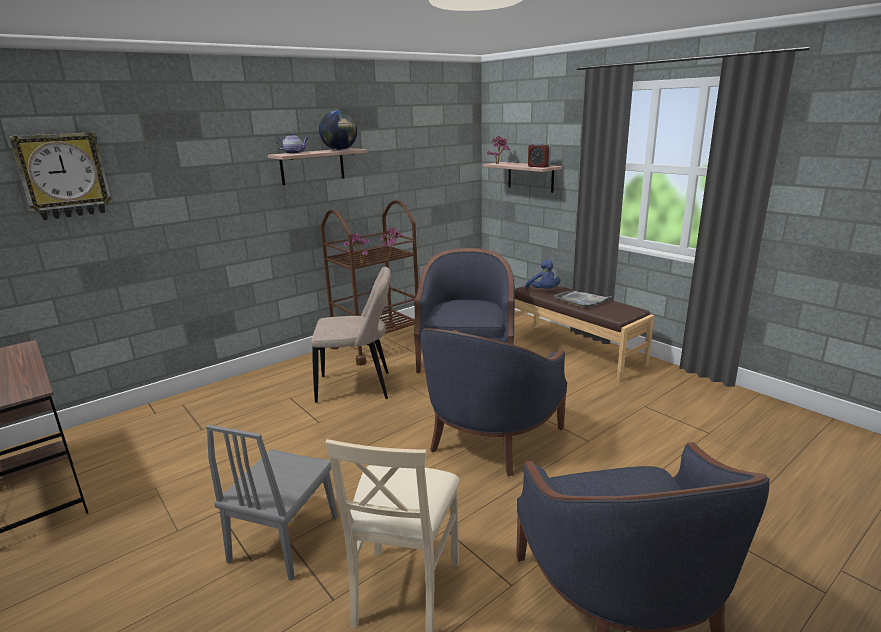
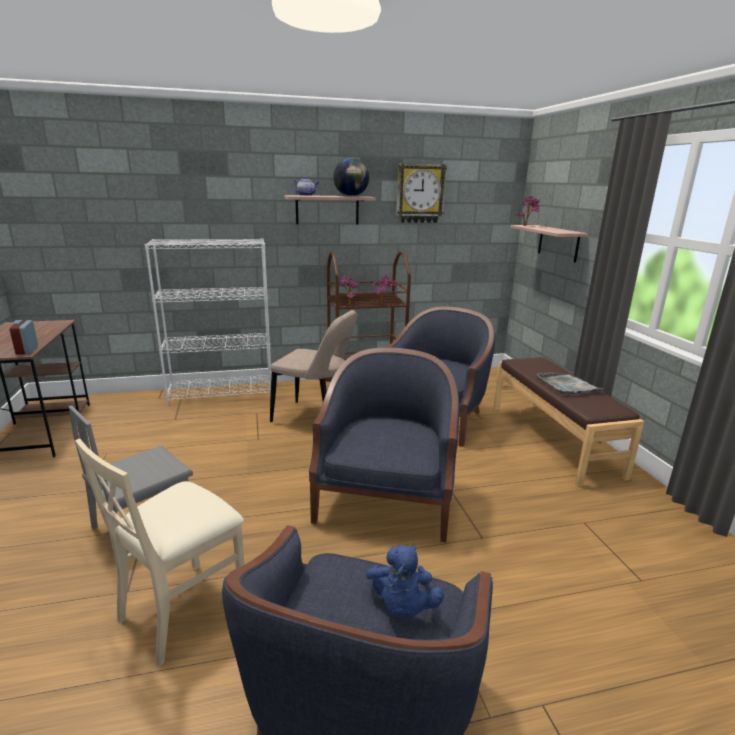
camera: 25 degrees right, 0 degrees up
(64, 176) = (115, 197): wall clock -> wall clock (420, 193)
(229, 388) = (222, 393): none -> white bookcase
(490, 437) = (386, 499): blue armchair -> blue armchair turned 135 degrees clockwise
(538, 166) = (559, 231): alarm clock -> alarm clock (27, 350)
(544, 291) = (534, 367): blue plush toy -> blue plush toy (402, 606)

